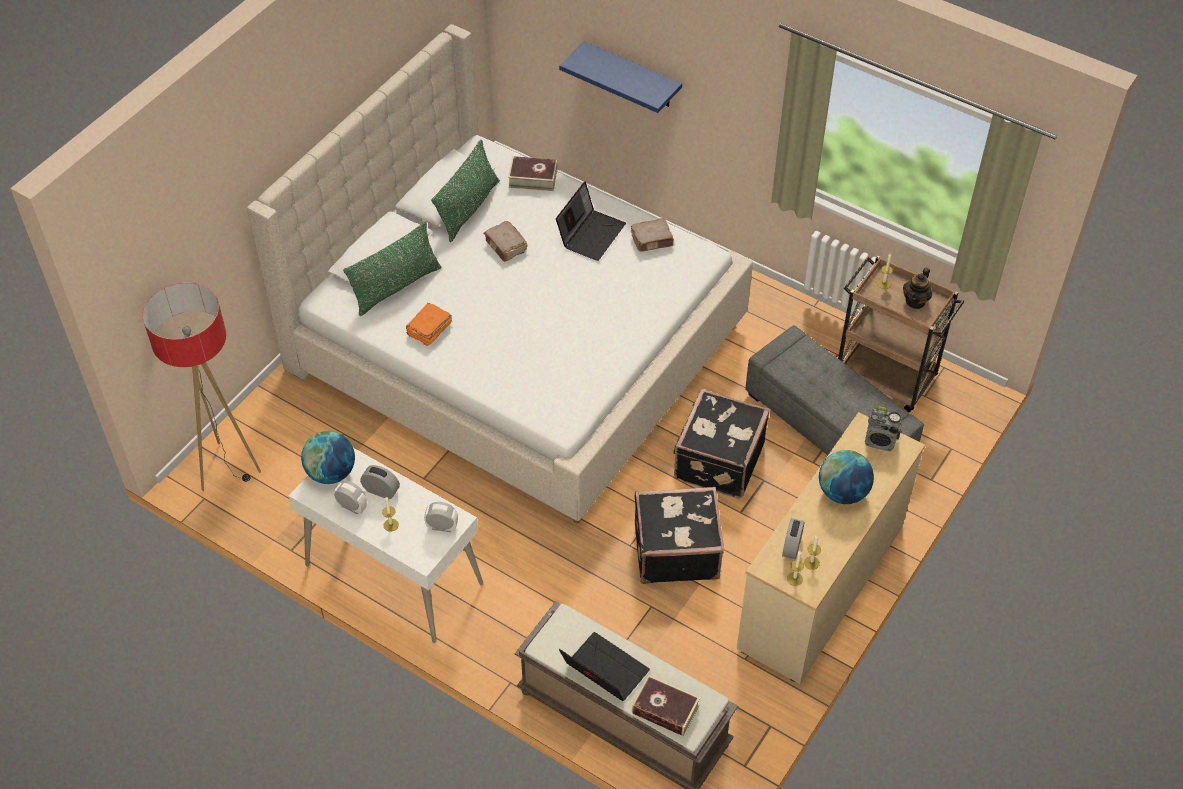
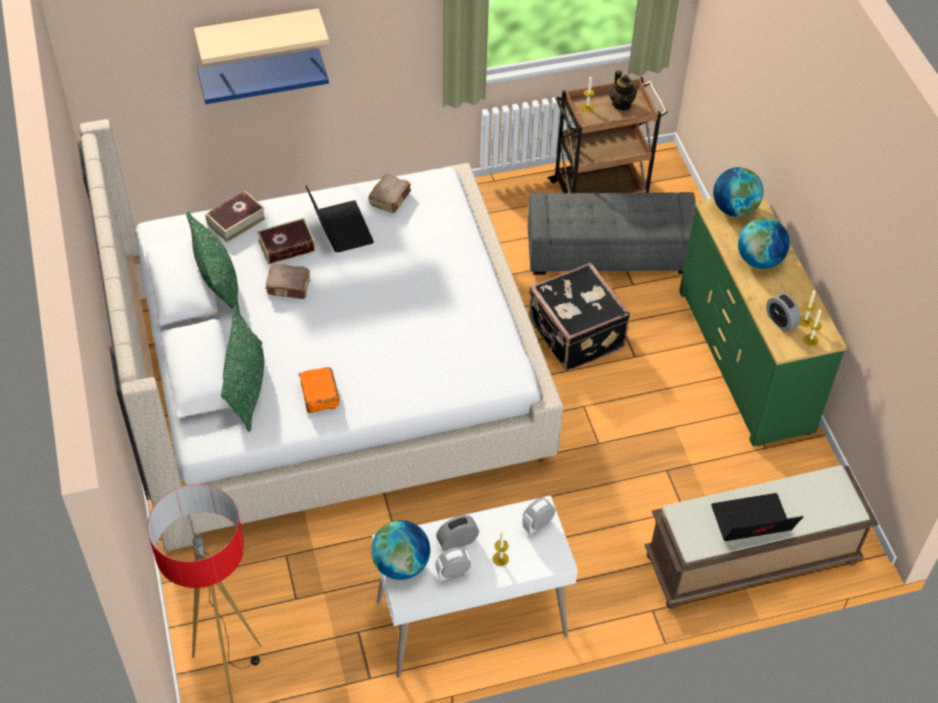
camera: 50 degrees left, 0 degrees up
(635, 40) = (258, 33): none -> beige shelf
(665, 710) = (819, 509): book -> book (287, 246)
(675, 550) = (630, 419): black suitcase -> none
(822, 587) = (745, 359): beige dresser -> green dresser
(880, 441) = (734, 209): radio -> globe

